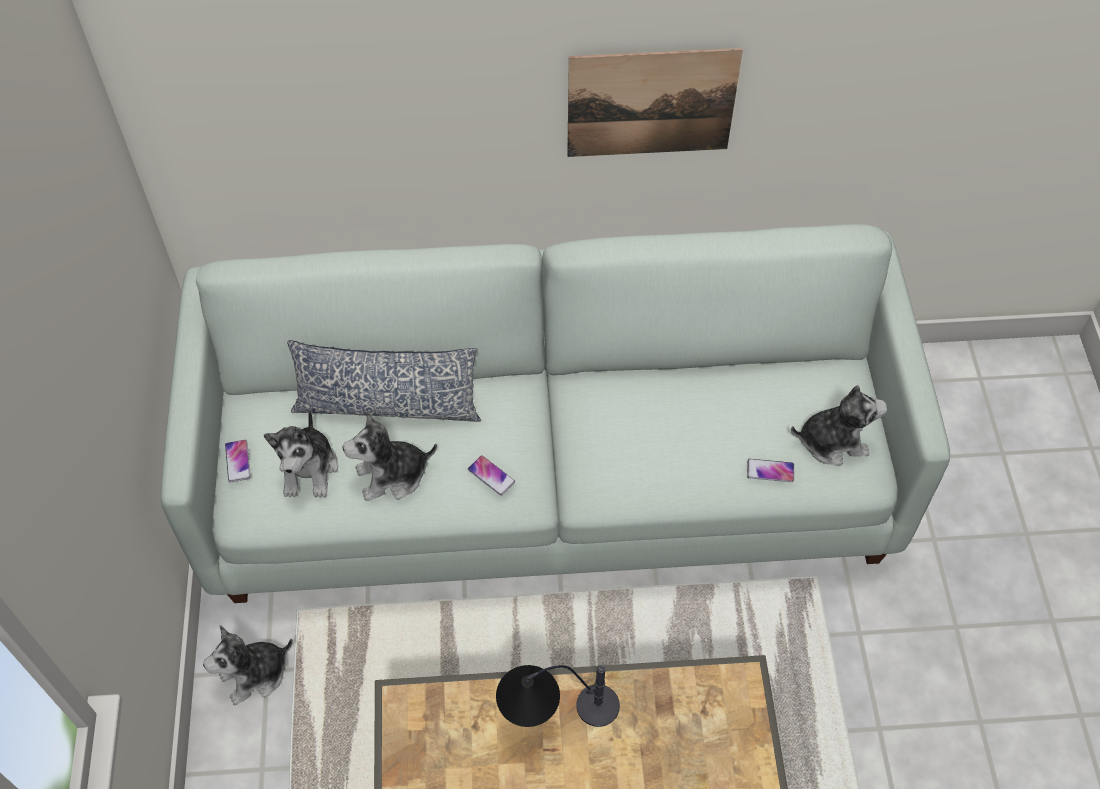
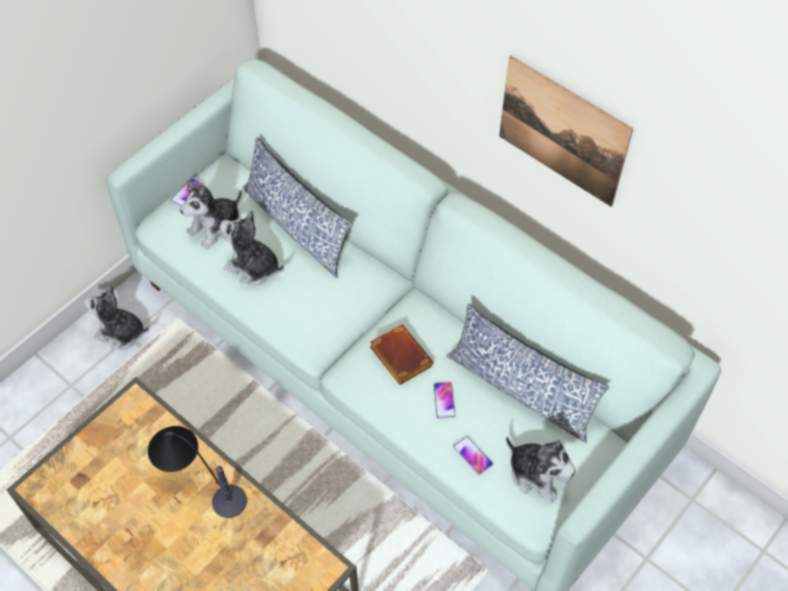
camera: 45 degrees right, 0 degrees up
(491, 476) = (305, 313): phone -> phone (444, 400)
(617, 443) = (398, 357): none -> brown book
(743, 385) = (520, 390): none -> pillow

